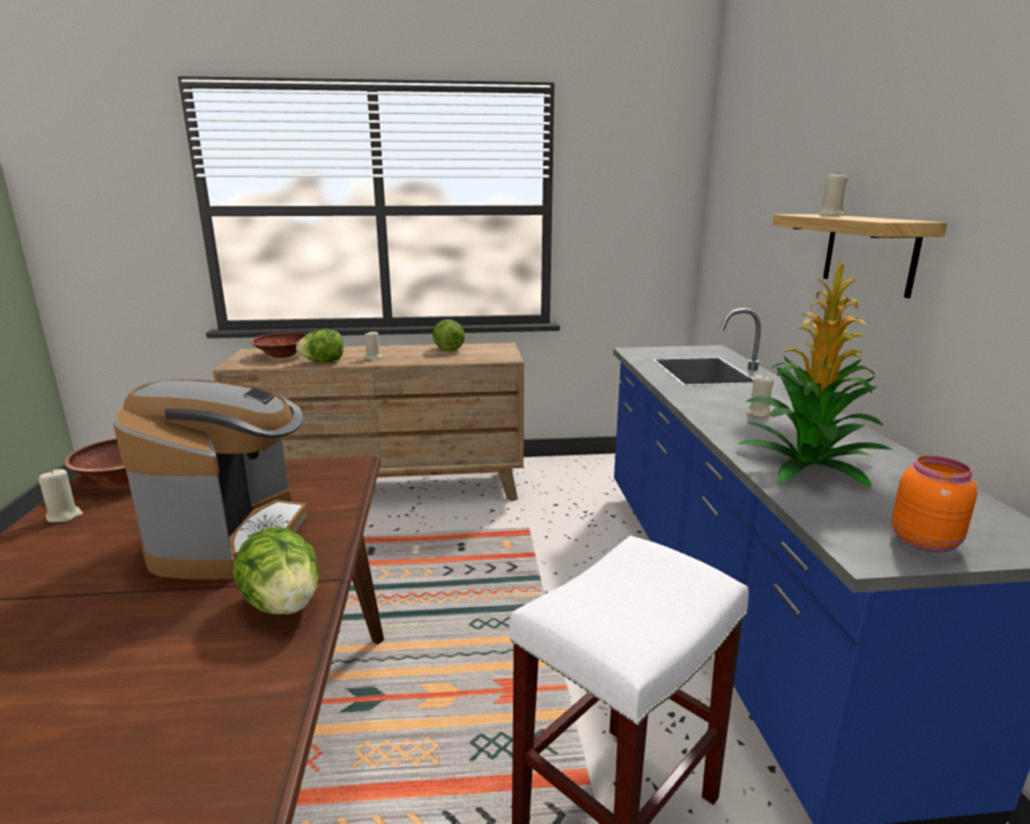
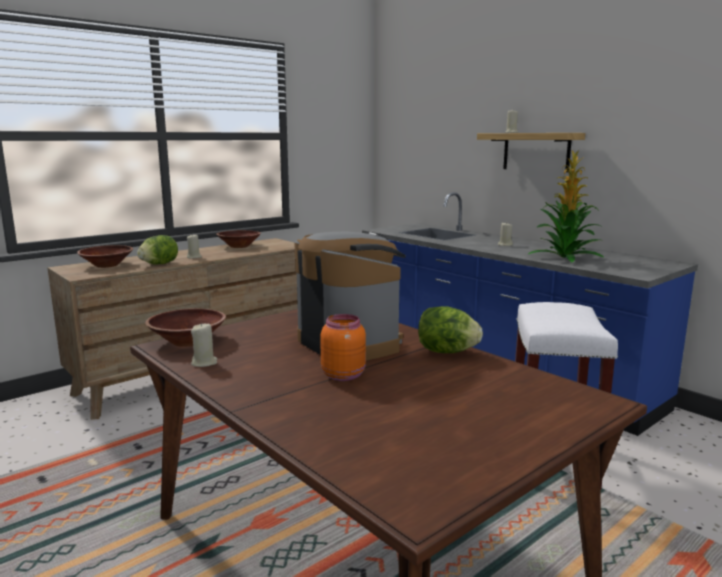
camera: 35 degrees left, 5 degrees down
(448, 349) = (239, 246): lettuce -> brown bowl
(924, 541) = (646, 269): orange jar -> orange jar (343, 375)

